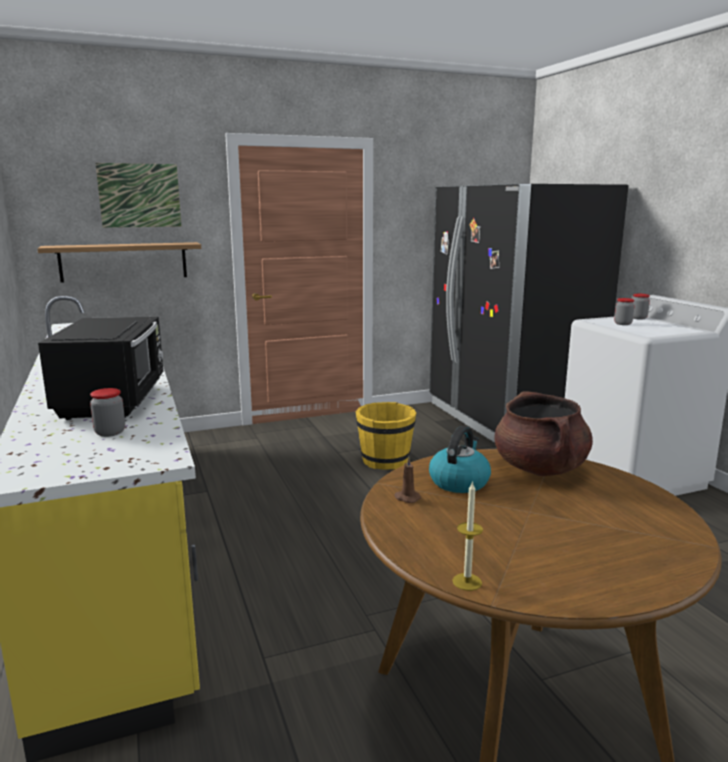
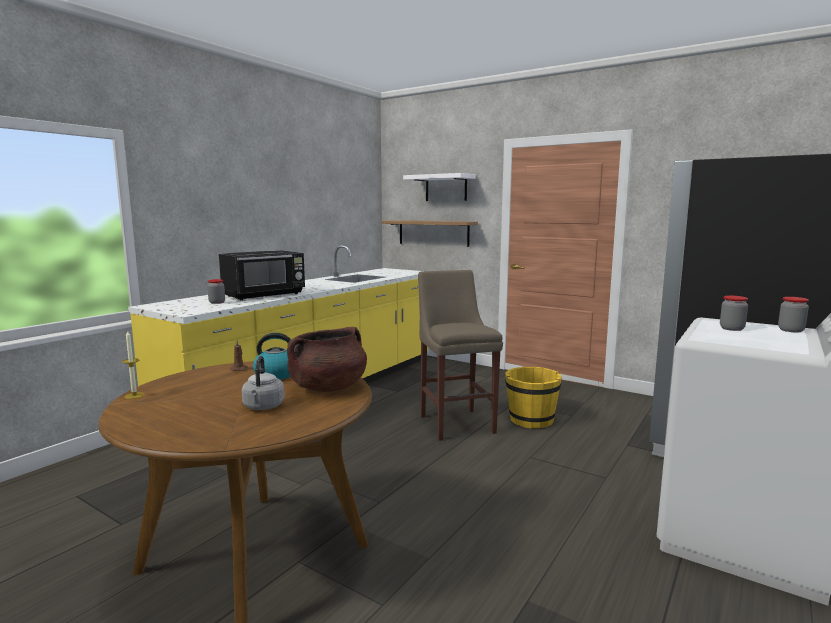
camera: 55 degrees right, 5 degrees down
(139, 195) = (446, 188): picture -> white shelf
(340, 492) = (455, 422): none -> beige stool
(585, 509) = (263, 407): none -> grey kettle

